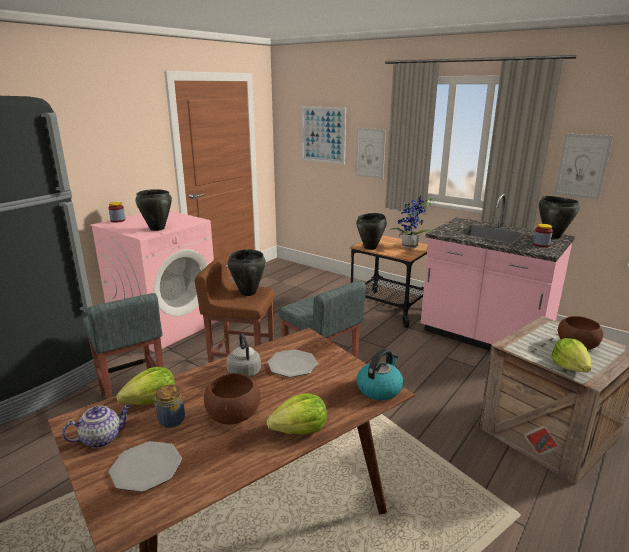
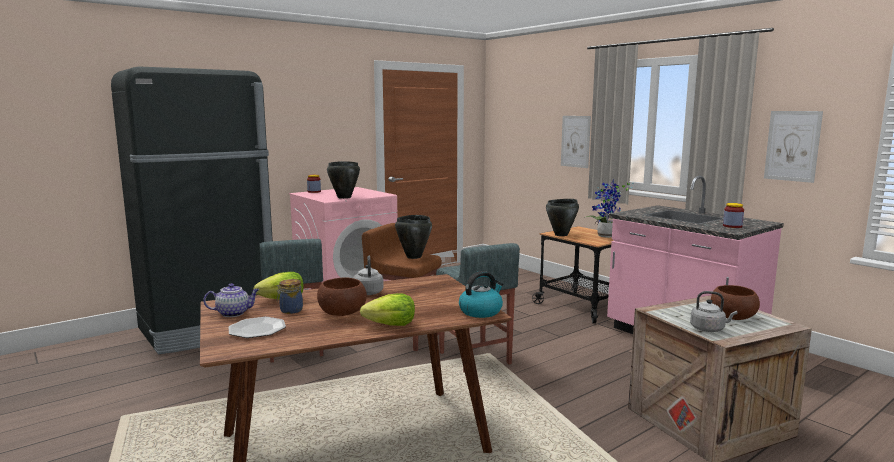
camera: 15 degrees right, 10 degrees down
(292, 364) = (414, 292): plate -> none
(323, 134) = (531, 124): picture -> none
(552, 236) = (754, 222): black cooking pot -> none
(570, 367) = (709, 329): lettuce -> grey kettle

